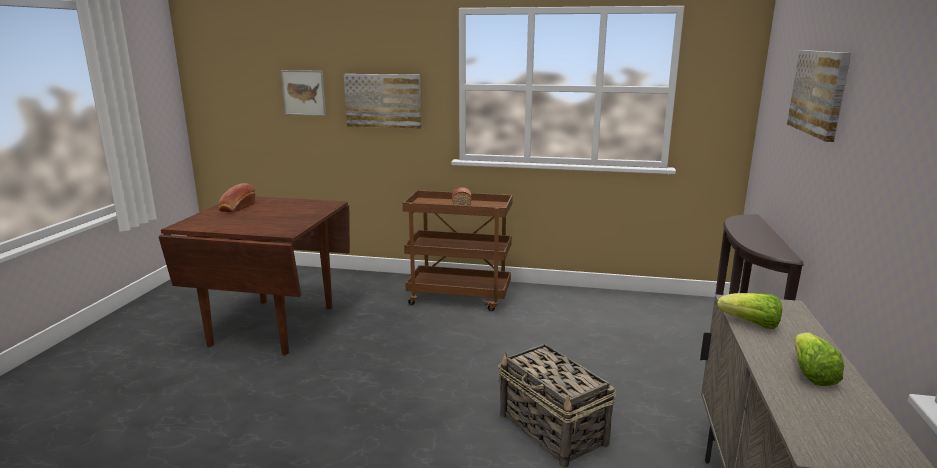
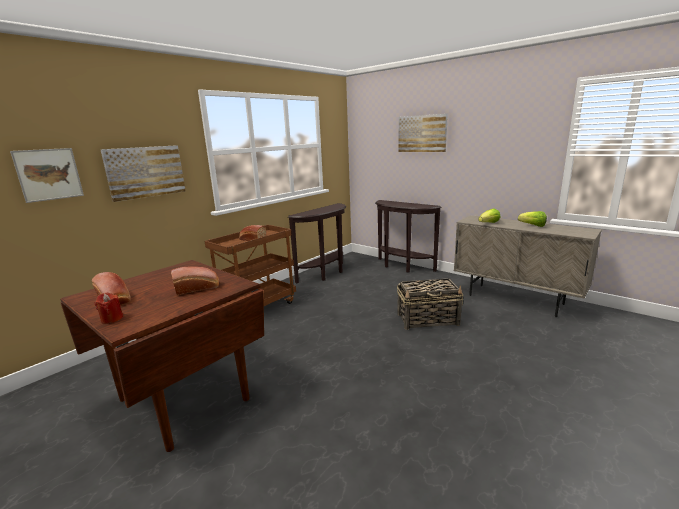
camera: 60 degrees left, 0 degrees up
(199, 218) = (112, 319): none -> red candle
(271, 222) = (198, 288): none -> bread
(609, 305) = (326, 274): none -> brown console table

